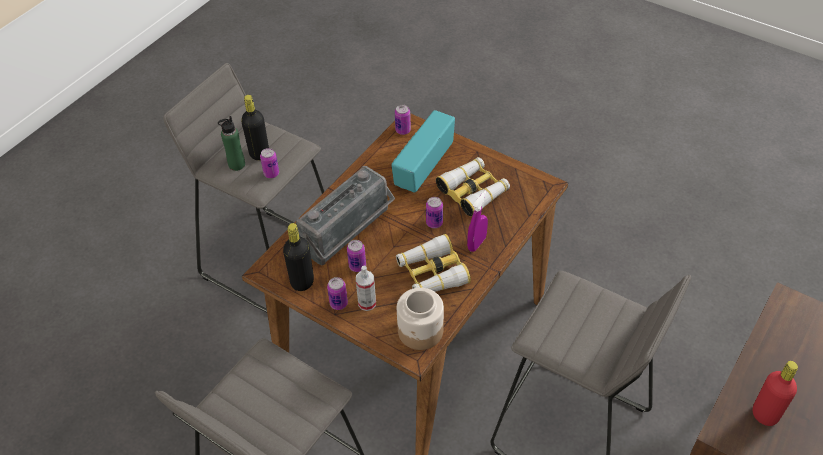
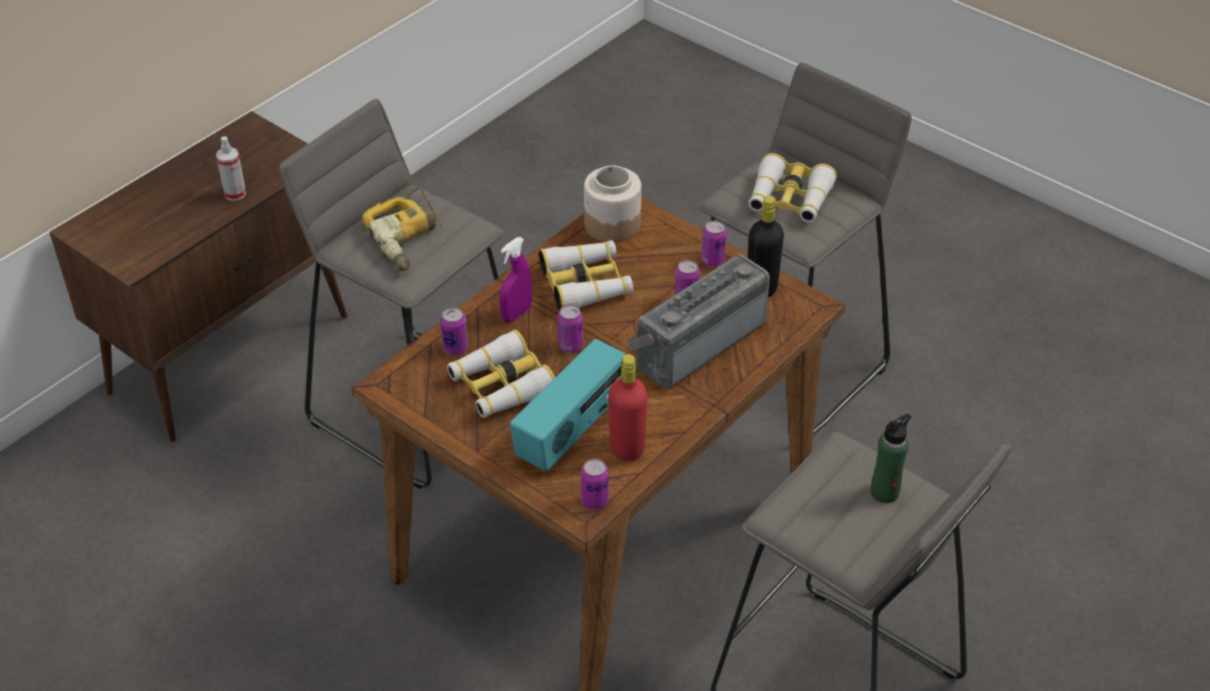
camera: 175 degrees left, 5 degrees down
(259, 153) = (848, 509): black bottle -> none
(271, 173) = (823, 470): can -> can (455, 348)
(273, 396) = (789, 199): none -> binoculars
(367, 303) = (676, 258): spray bottle -> spray bottle (235, 194)
(581, 320) = (409, 238): none -> power drill
(765, 414) = (245, 167): red bottle -> red bottle (627, 448)

